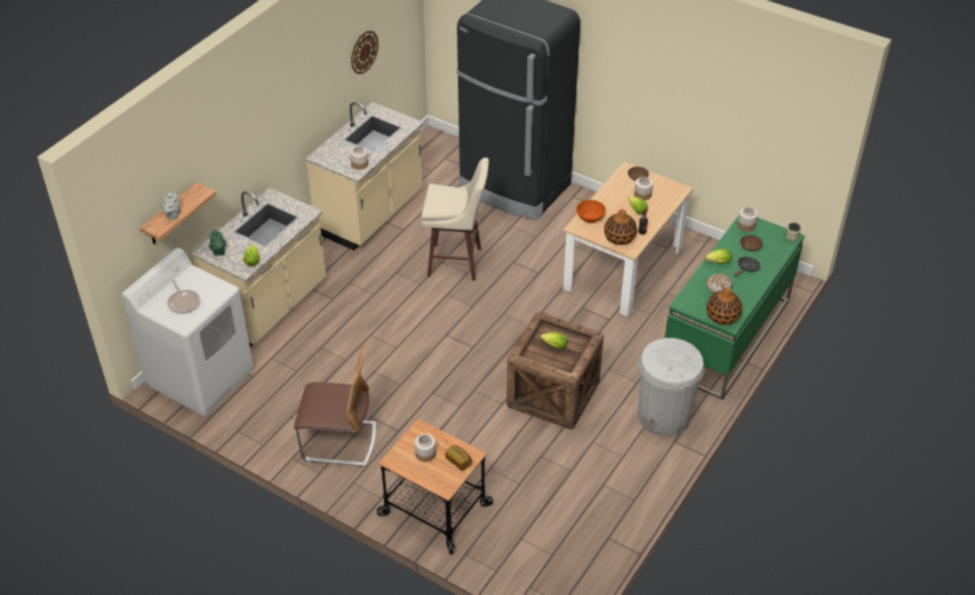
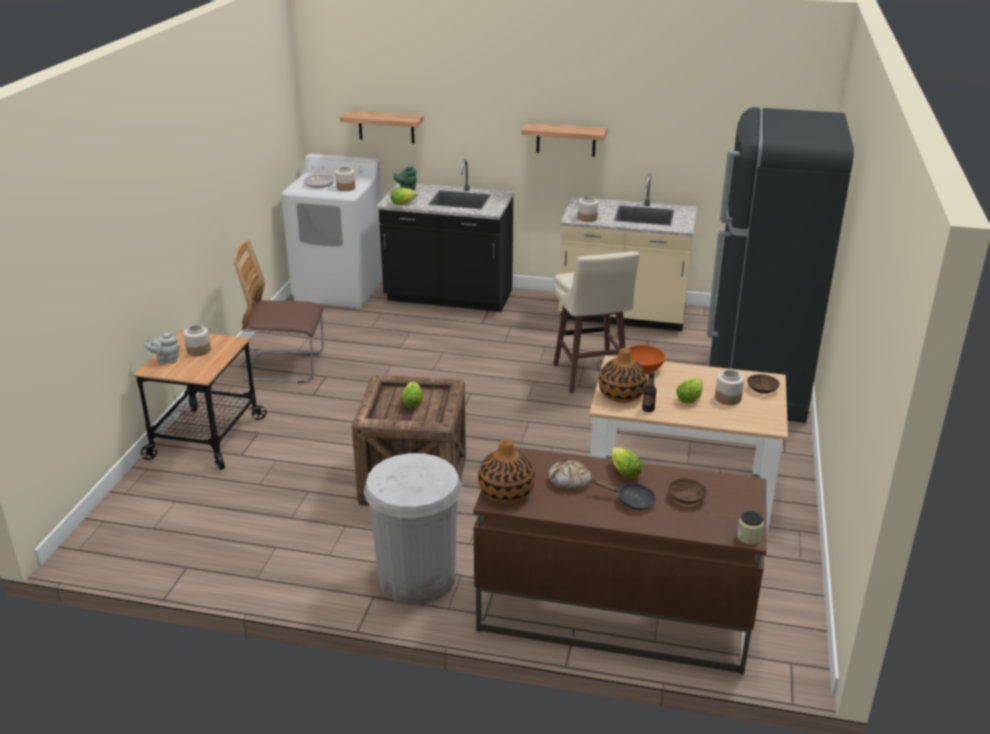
camera: 70 degrees right, 15 degrees down
(172, 215) = (371, 115): grey teapot -> grey teapot (166, 360)
(270, 307) = (448, 298): beige counter -> black counter
(290, 119) = (566, 139): none -> shelf
(339, 442) = (285, 367): chair -> chair turned 105 degrees clockwise
(364, 52) = (703, 139): wall clock -> none
(459, 461) = (191, 370): bread -> none
(725, 336) = (612, 614): green desk -> brown desk
(746, 225) = (734, 487): jar -> jar (345, 188)

